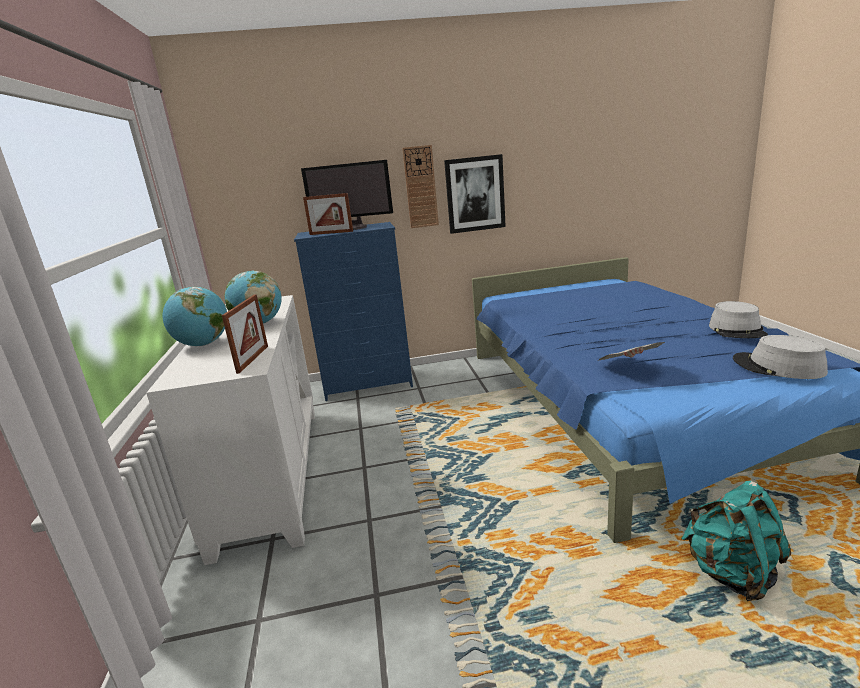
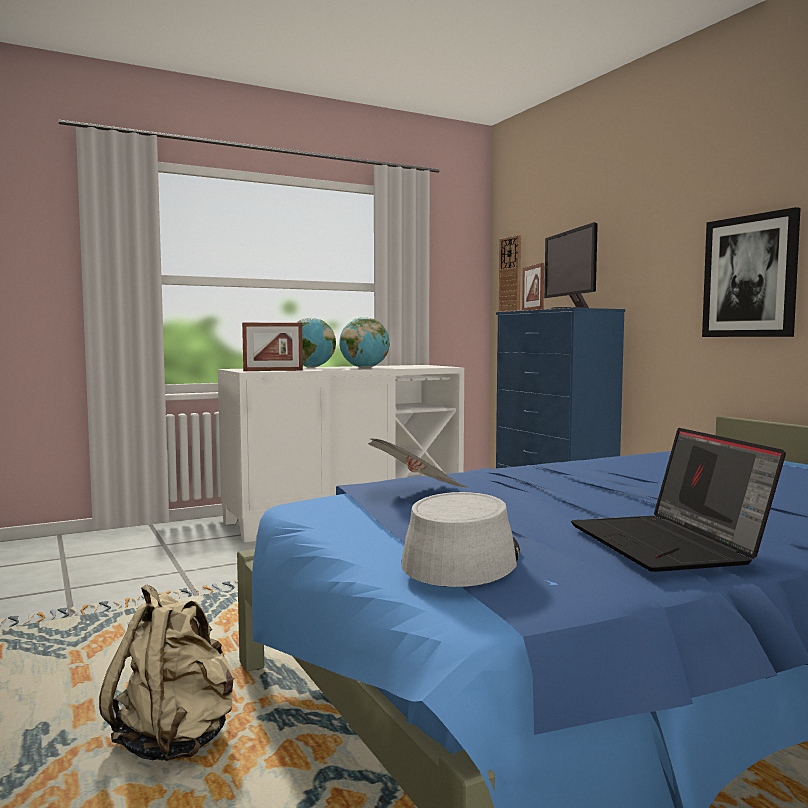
camera: 70 degrees right, 15 degrees down
(420, 187) = (676, 263): wall clock -> wall clock (510, 280)
(731, 573) = (175, 740): turquoise backpack -> beige backpack
(737, 330) = (669, 544): grey hat -> laptop

